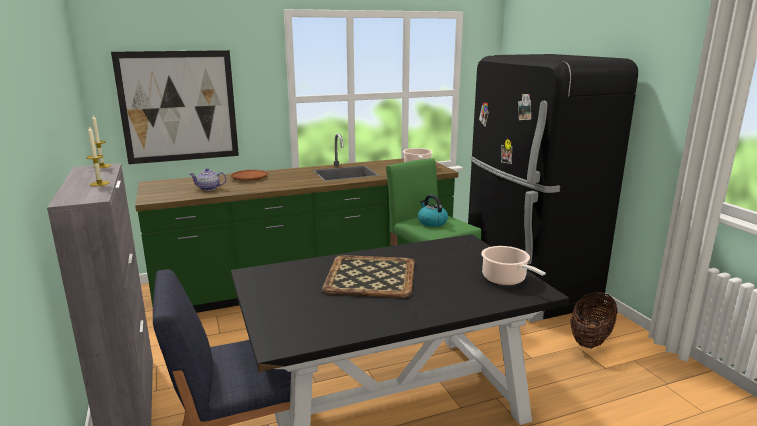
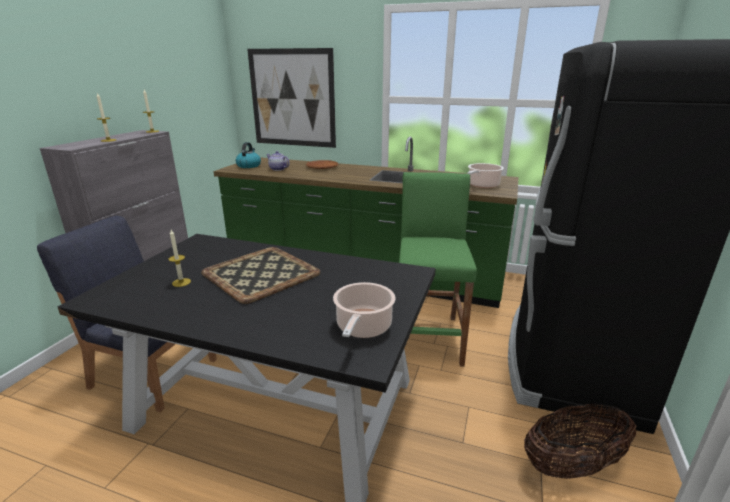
camera: 40 degrees right, 5 degrees up
(323, 305) = (181, 282): none -> candle
(431, 222) = (429, 245): kettle -> kettle (249, 166)

